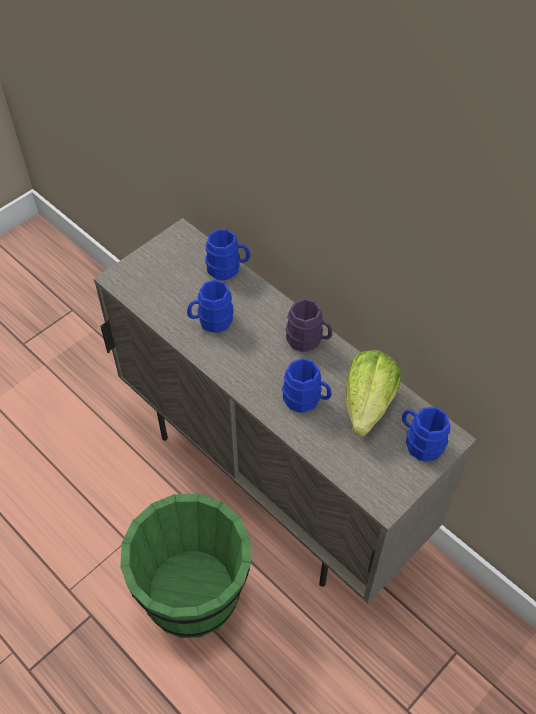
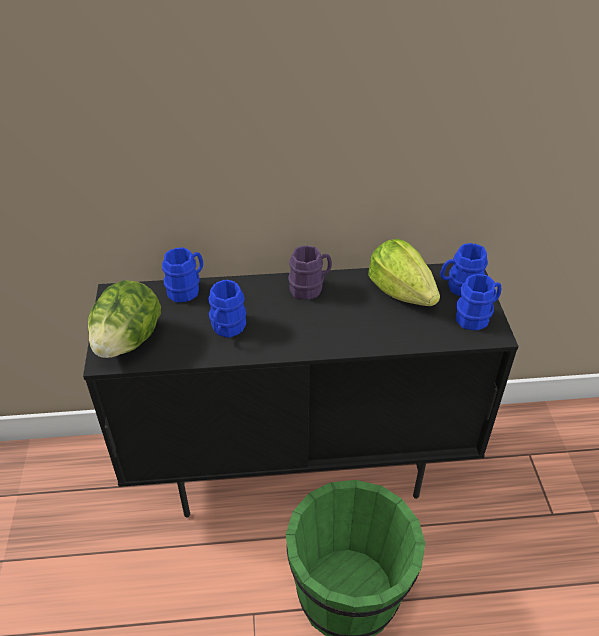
camera: 50 degrees left, 10 degrees down
(145, 276) = (128, 341): none -> lettuce
(271, 479) = (299, 467): beige cabinet -> black cabinet
(306, 400) = (363, 320): blue mug -> blue mug (476, 316)

